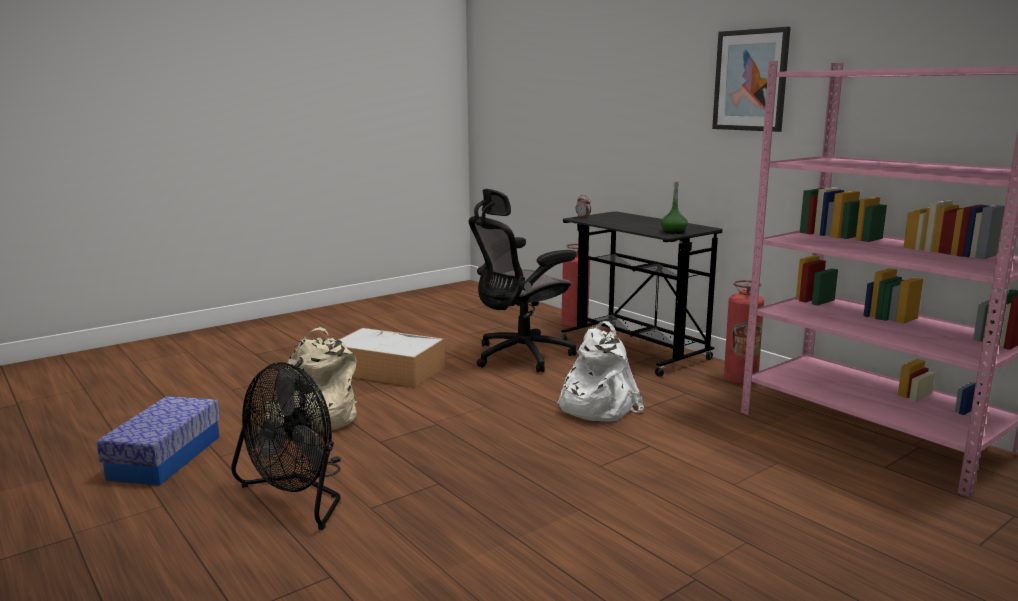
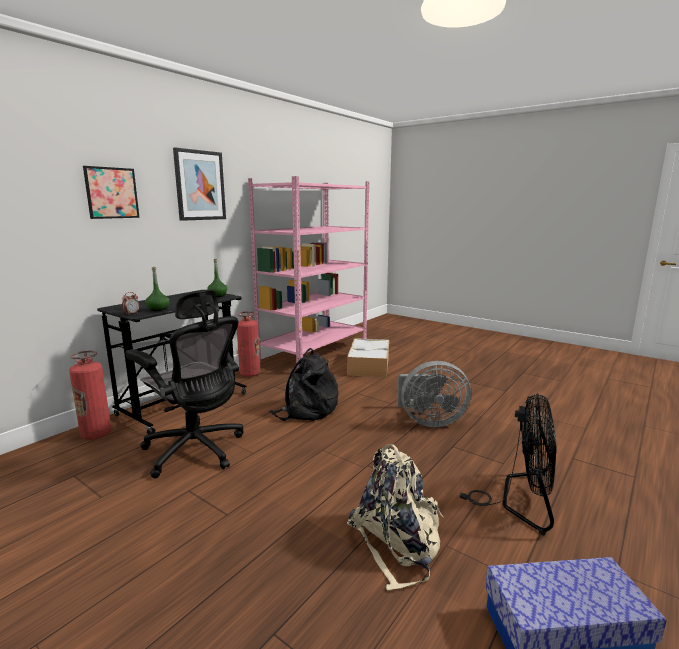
camera: 105 degrees left, 0 degrees up
(386, 370) = (237, 532): storage box -> storage box (369, 365)
(521, 483) = (429, 421): none -> grey fan
(595, 406) = (307, 410): white backpack -> black backpack
(600, 221) = (158, 309): none -> green bottle
(651, 93) = (112, 193): none -> picture

